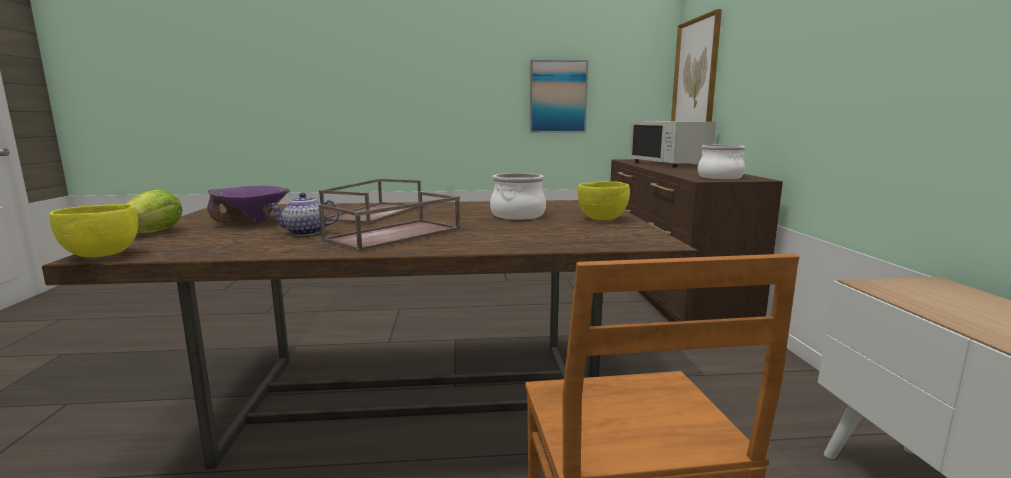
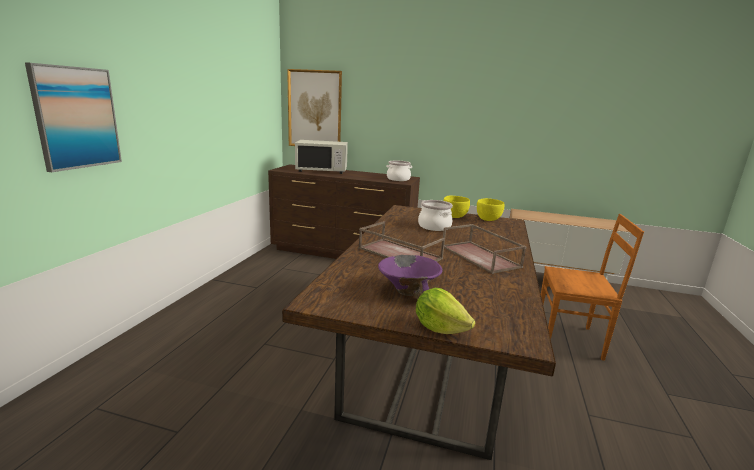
camera: 70 degrees left, 5 degrees up
(102, 255) = (526, 340): yellow bowl -> yellow bowl (488, 219)
(305, 232) = (464, 276): teapot -> none
(558, 97) = (232, 122): picture -> picture (76, 118)

